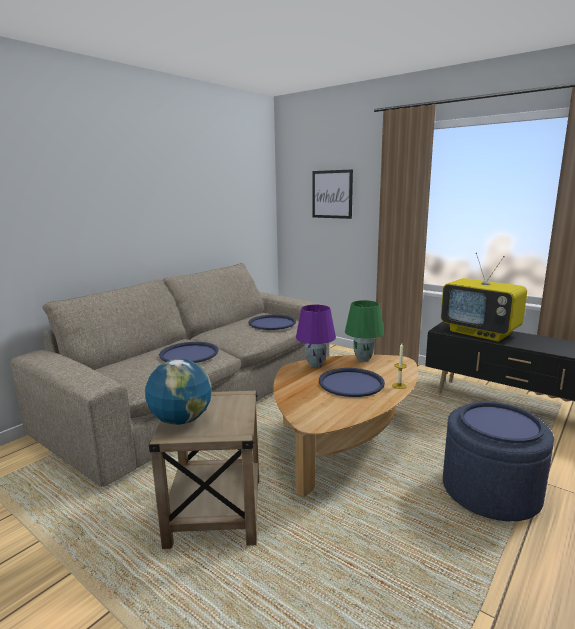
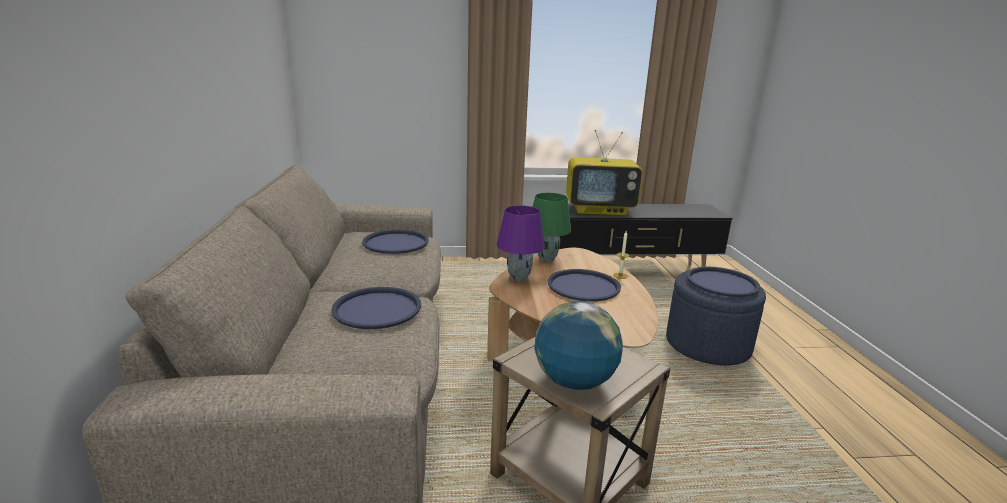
camera: 45 degrees left, 5 degrees up
(332, 194) = (390, 61): picture -> none

